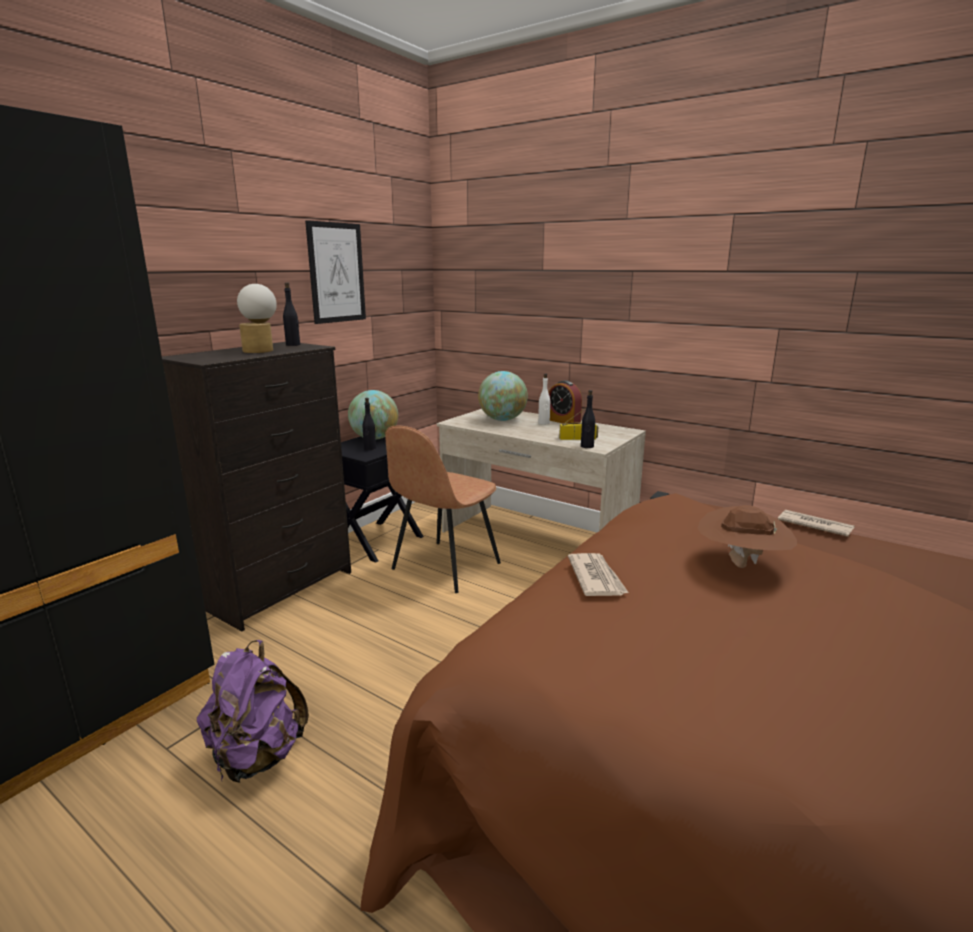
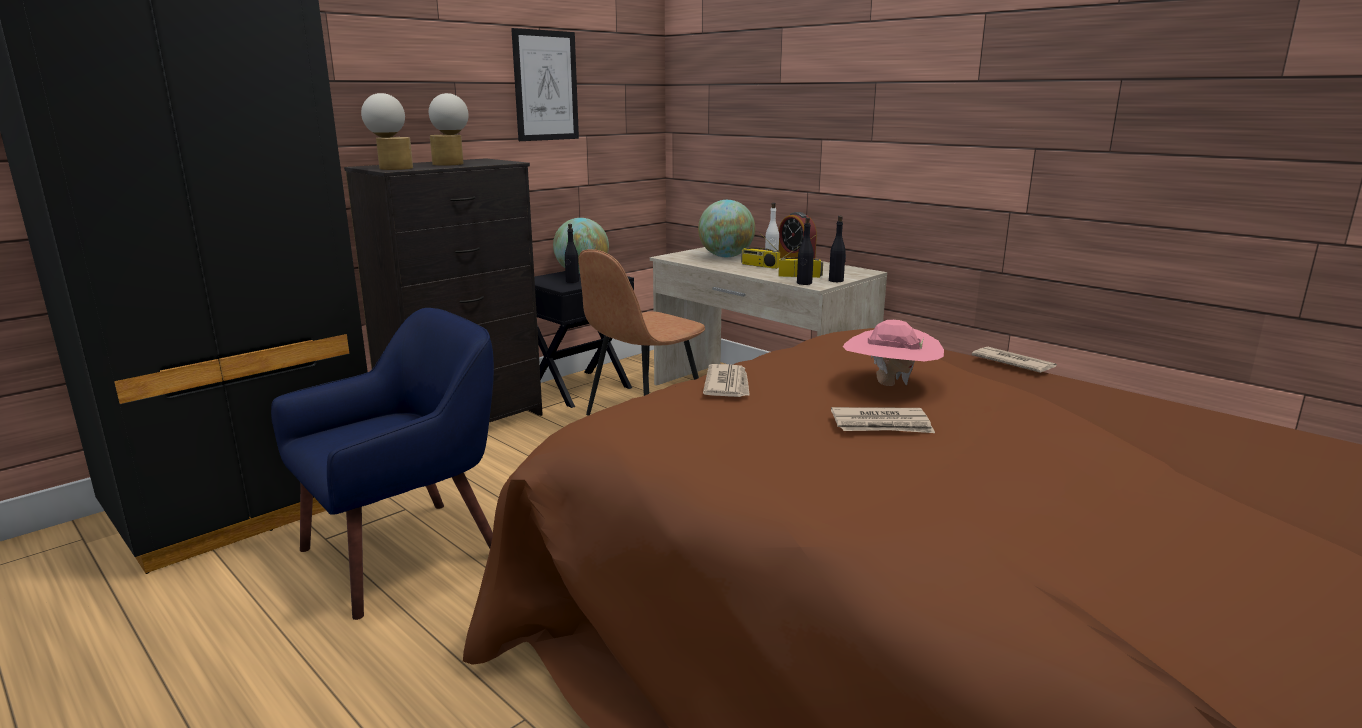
camera: 10 degrees right, 0 degrees up
(205, 358) = (391, 168): none -> table lamp
(257, 756) = (405, 552): purple backpack -> blue armchair
(293, 345) = (488, 160): black bottle -> black bottle (836, 280)
(537, 428) = (759, 265): none -> radio
(740, 565) = (889, 385): brown hat -> pink hat
(774, 622) = (882, 425): none -> newspaper

